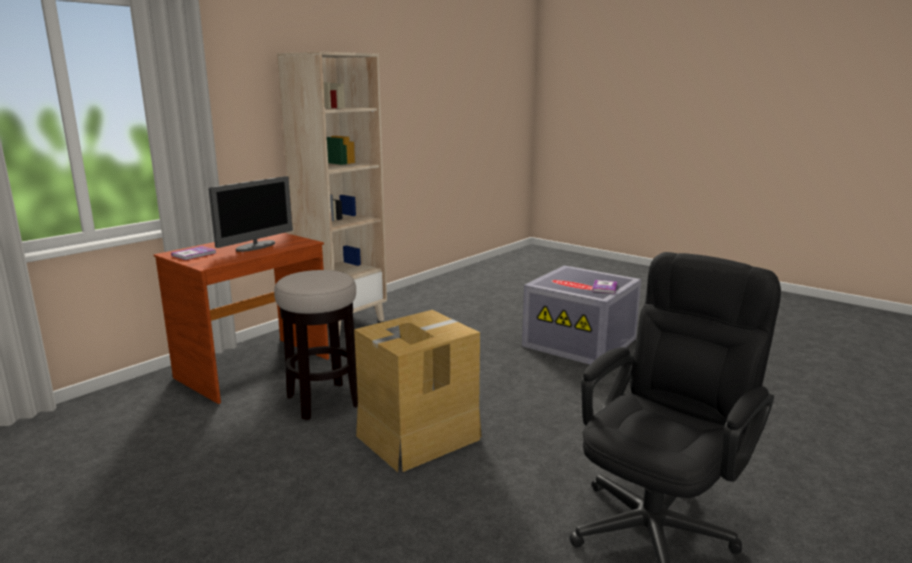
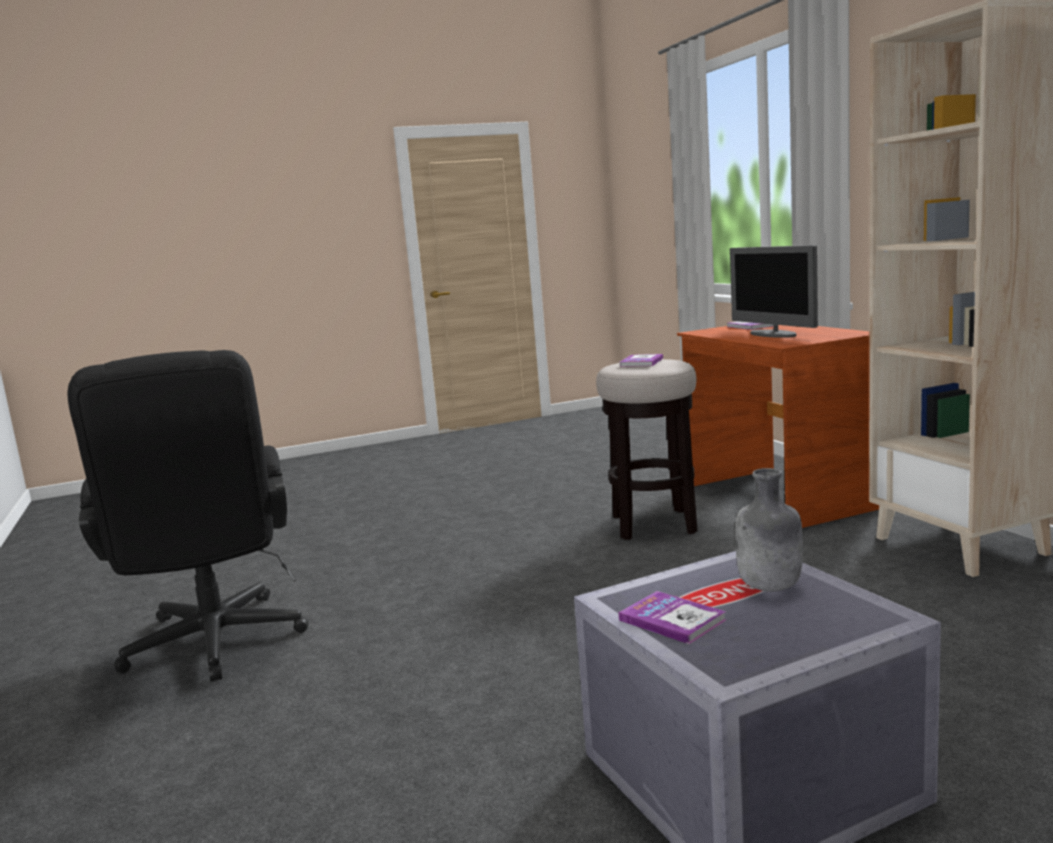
camera: 120 degrees right, 5 degrees down
(310, 278) = (641, 362): none -> book
(417, 437) = (520, 560): cardboard box -> none
(563, 280) = (770, 587): none -> grey bottle

